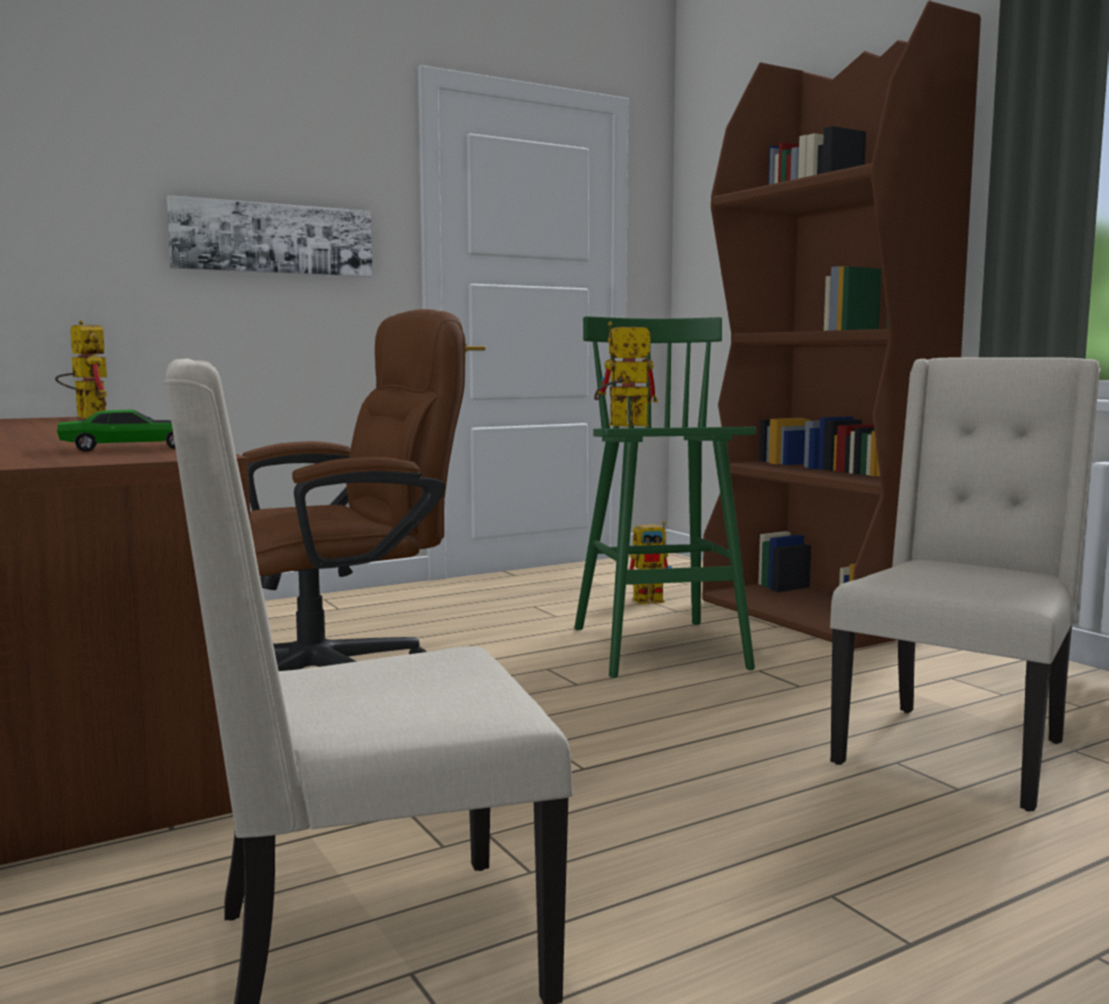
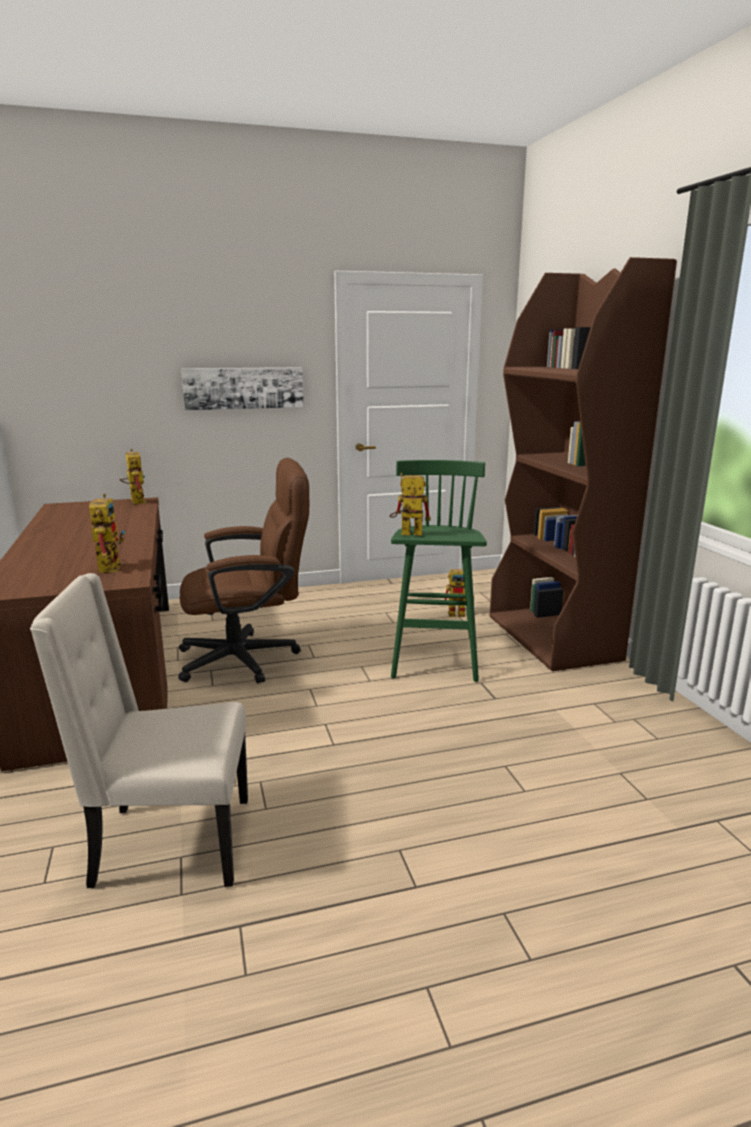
camera: 15 degrees right, 10 degrees up
(129, 448) = (109, 566): toy car -> toy robot
(955, 751) = (546, 763): beige chair -> none

